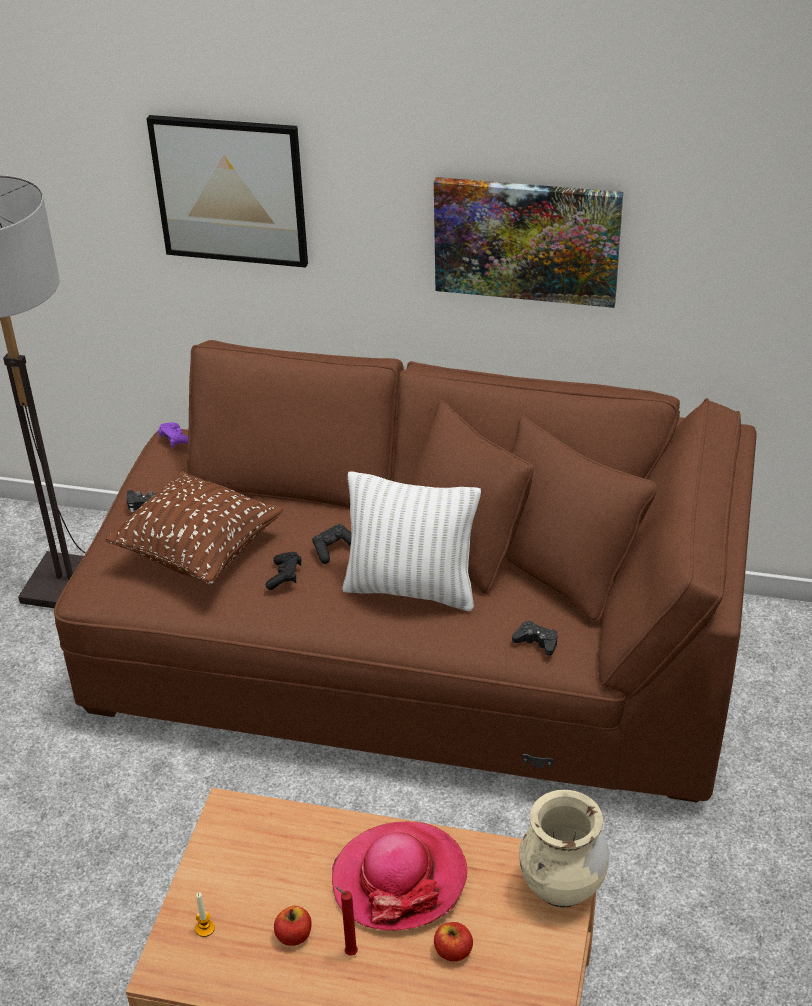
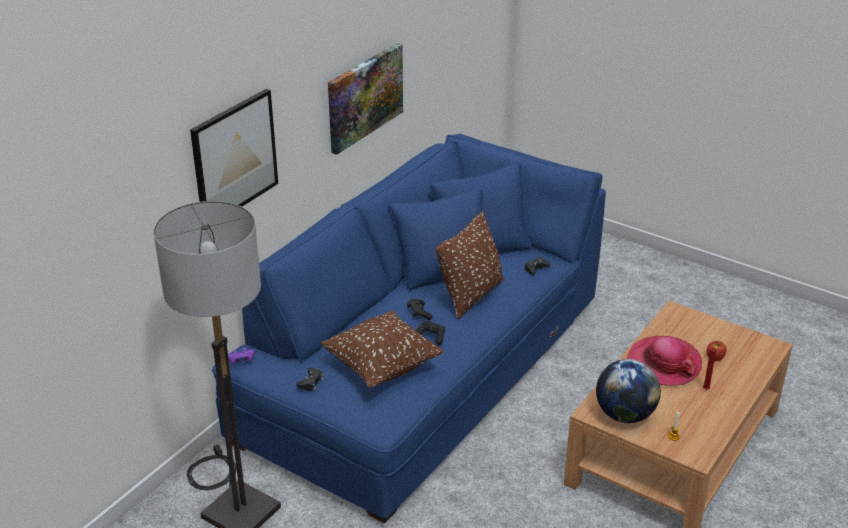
camera: 70 degrees left, 5 degrees down
(238, 853) = (624, 415): none -> globe
(294, 936) = (689, 406): apple -> none
(410, 657) = (423, 371): brown sofa -> blue sofa
(411, 589) = (471, 295): white pillow -> brown pillow
(562, 887) = (687, 316): beige vase -> none

